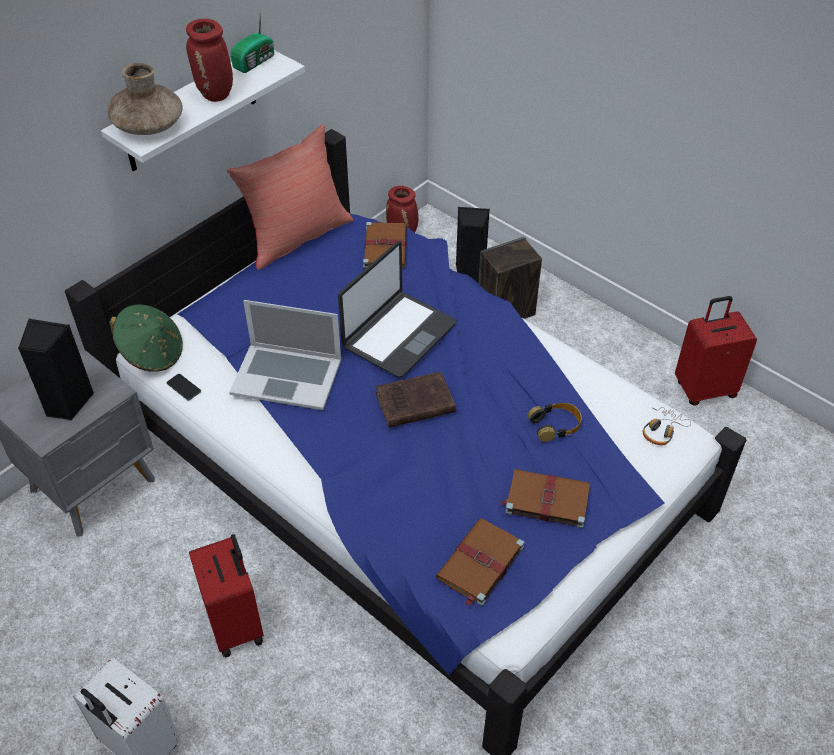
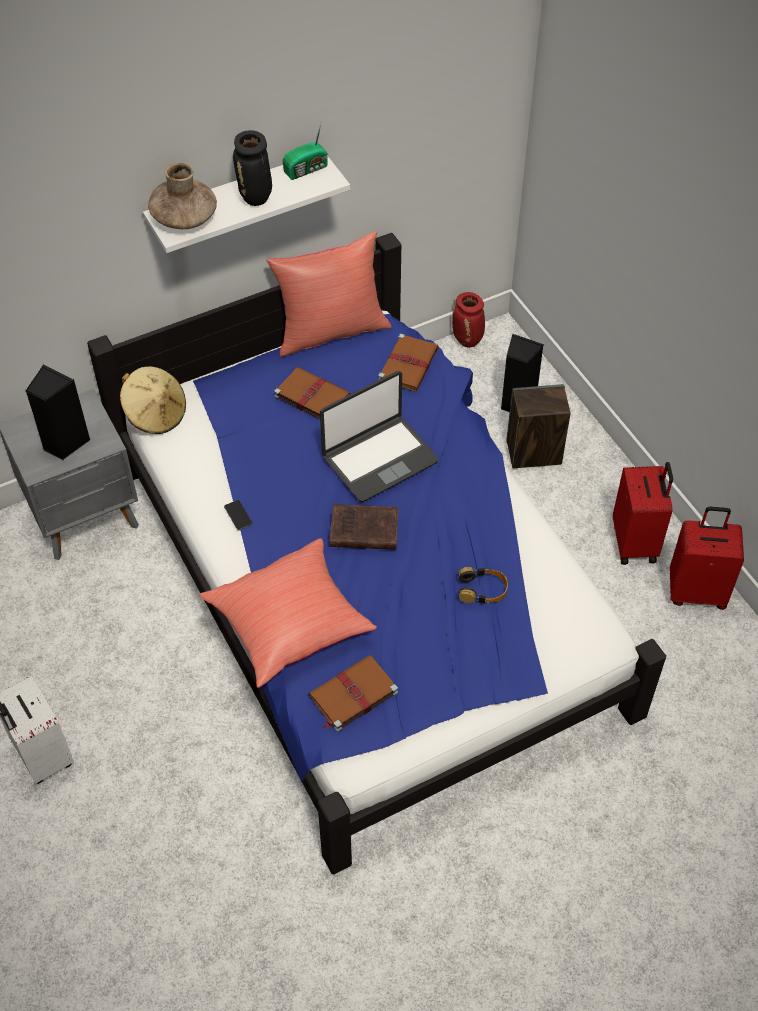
camera: 20 degrees right, 5 degrees up
(152, 353) = (156, 414): green hat -> beige hat
(183, 387) = (170, 455): phone -> phone (238, 515)
(216, 95) = (256, 198): red vase -> black vase
(237, 624) = (158, 680): red suitcase -> red suitcase (635, 543)
(287, 376) = (262, 470): laptop -> none
(383, 515) = (290, 626): none -> red pillow
(546, 499) = (439, 656): brown book -> brown book (311, 396)
(662, 430) = (584, 624): headphones -> none

